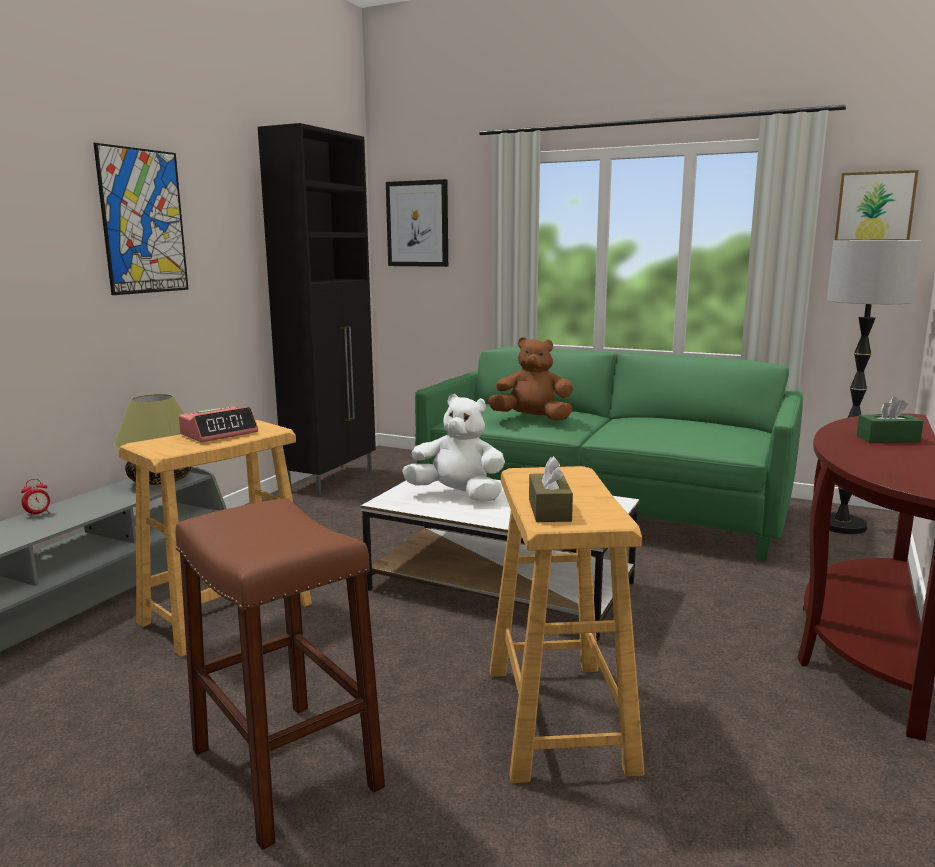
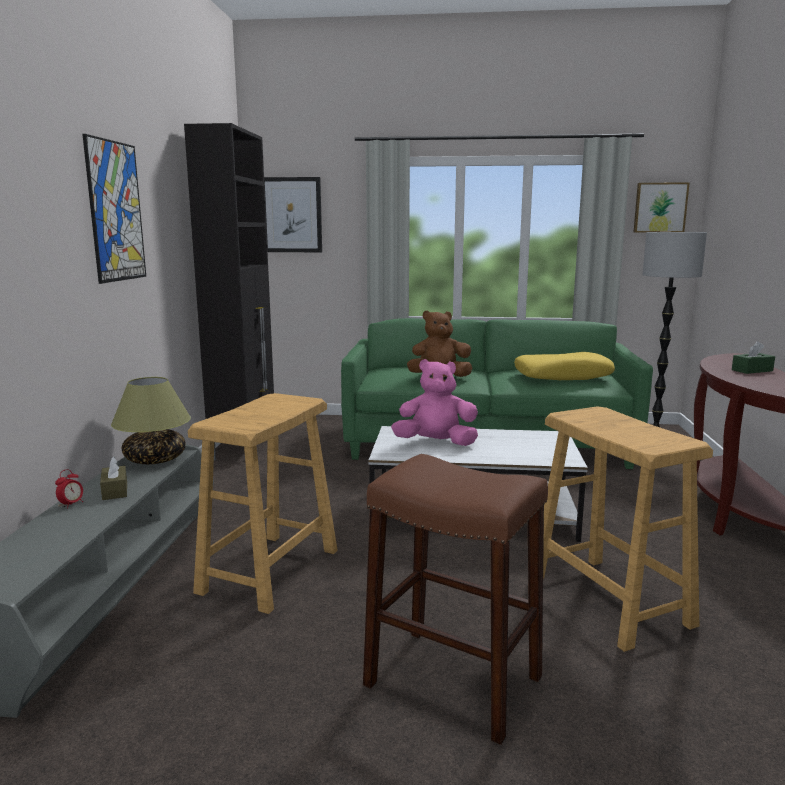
camera: 20 degrees left, 0 degrees up
(219, 433) = (264, 407): alarm clock -> none
(458, 495) = (436, 443): white plush toy -> pink plush toy
(549, 510) = (635, 439): brown tissue box -> brown tissue box (115, 491)
(689, 429) = (562, 376): none -> yellow pillow

